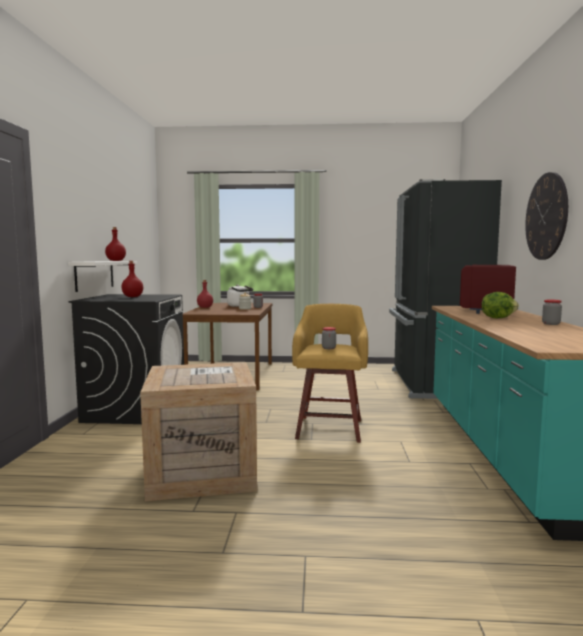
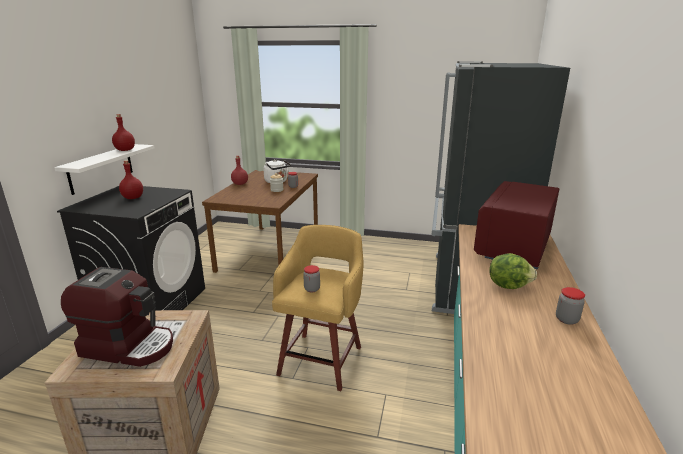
camera: 10 degrees right, 15 degrees up
(195, 376) = (129, 346): none -> coffee machine
(546, 216) = (603, 152): wall clock -> none

